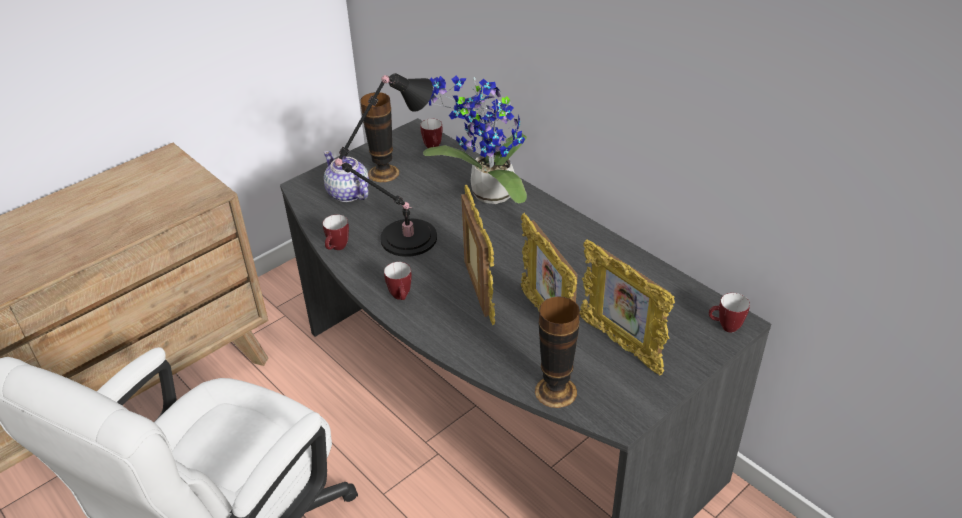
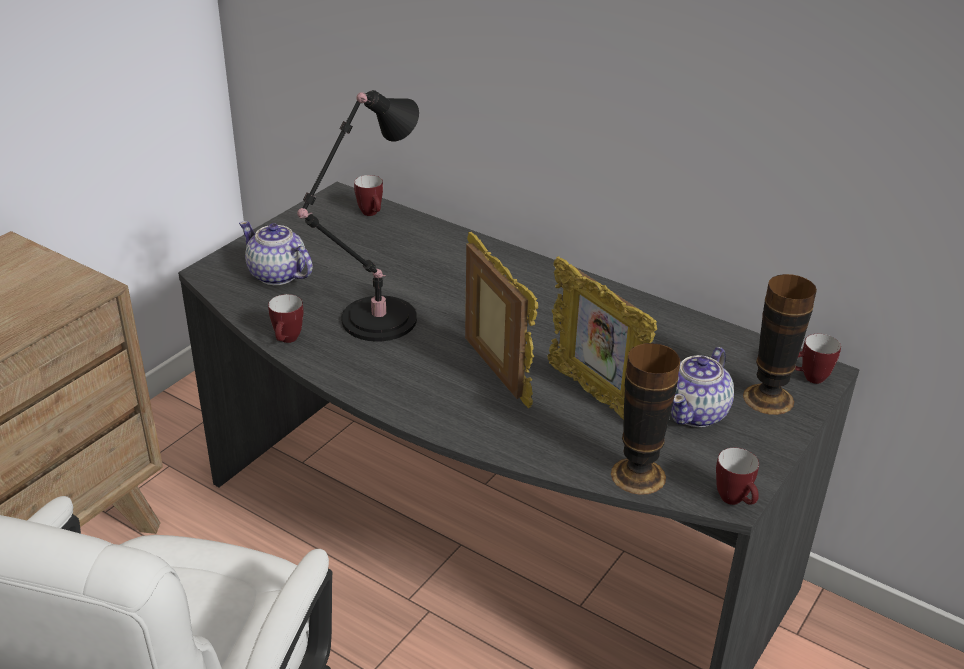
camera: 15 degrees left, 5 degrees down
(383, 173) = (316, 247): vase -> vase (768, 398)
(401, 297) = (396, 390): mug -> mug (735, 501)
(487, 195) = (462, 261): potted plant -> none
(621, 345) = (695, 412): picture frame -> teapot

